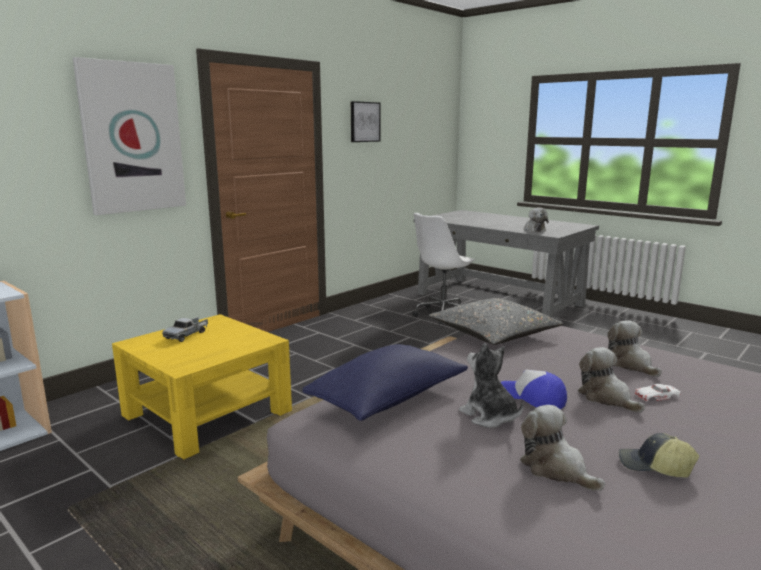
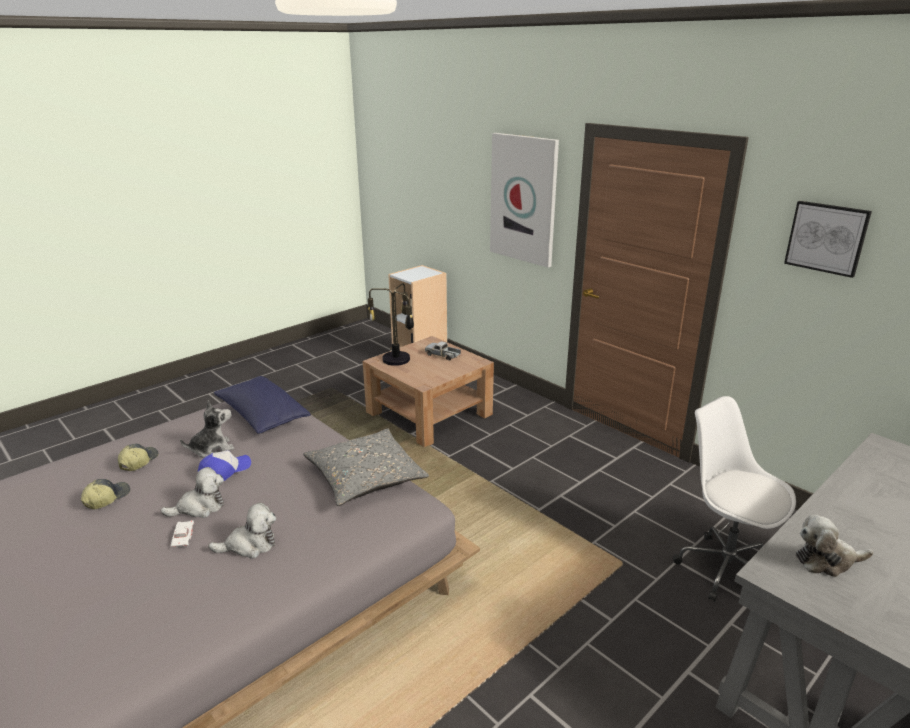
camera: 95 degrees right, 10 degrees up
(184, 357) = (396, 359): none -> table lamp
(207, 413) = (429, 413): yellow coffee table -> brown coffee table
(556, 468) = (138, 462): plush toy -> cap

